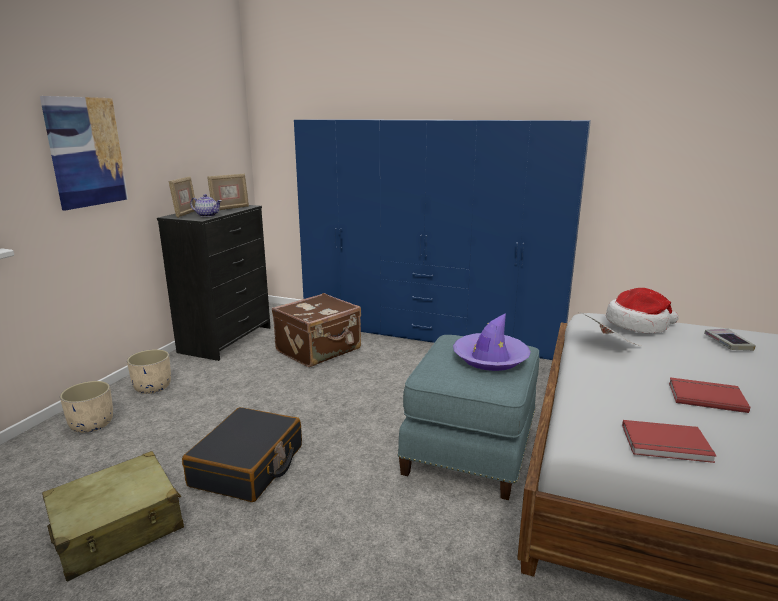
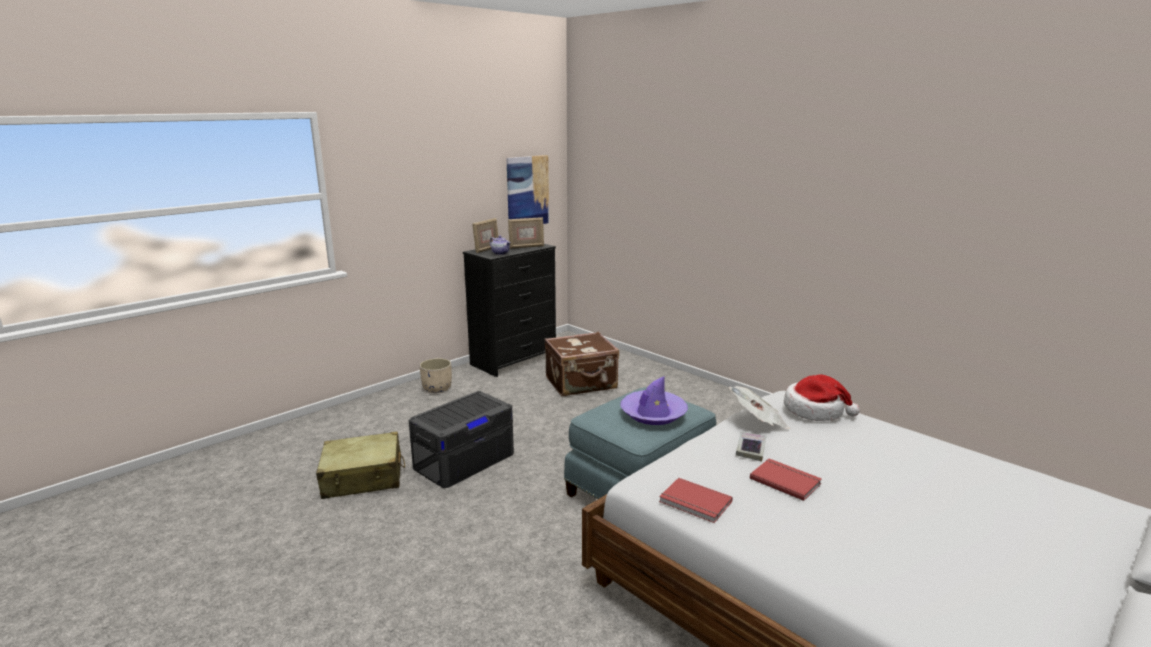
camera: 25 degrees right, 0 degrees up
(86, 152) = (409, 200): picture -> picture (527, 191)
(91, 425) = (383, 407): beige planter -> none
(248, 466) = (464, 460): black suitcase -> grey storage box
(429, 333) = (693, 386): blue wardrobe -> none
(728, 343) = (885, 444): book -> book (750, 449)

